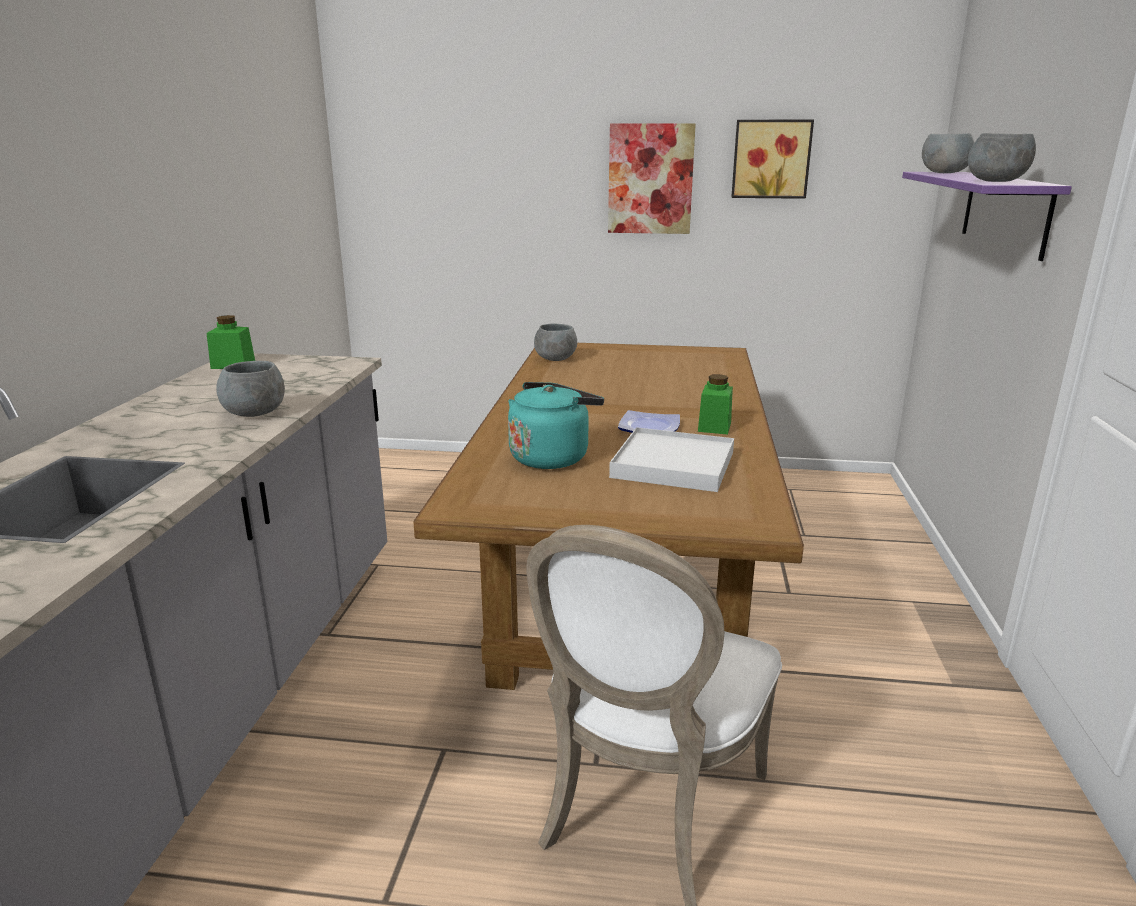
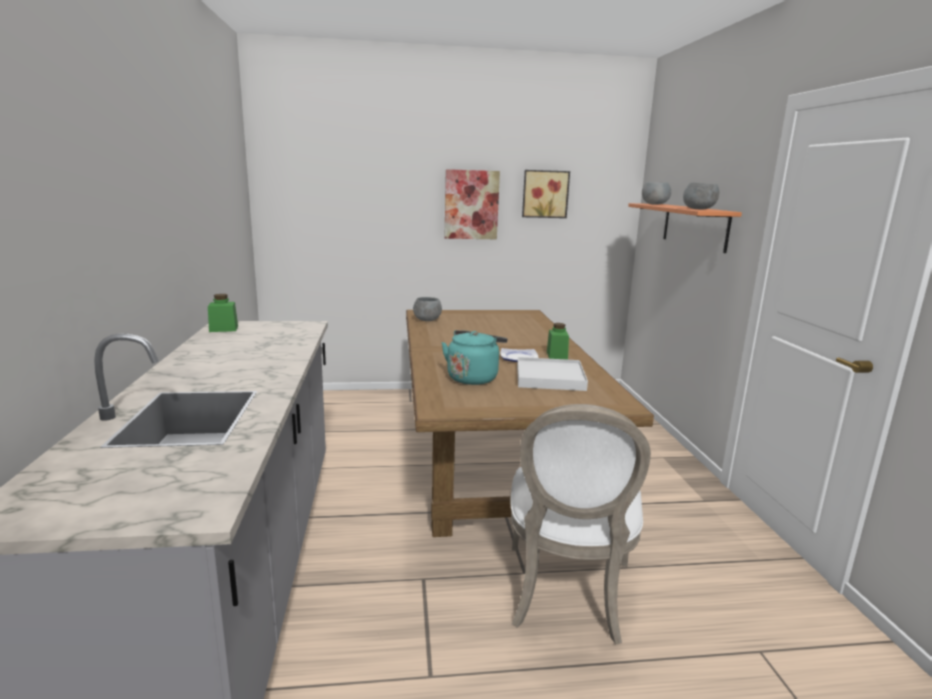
camera: 15 degrees left, 5 degrees down
(255, 413) = (274, 358): grey bowl -> none
(1005, 212) = (694, 226): purple shelf -> orange shelf

